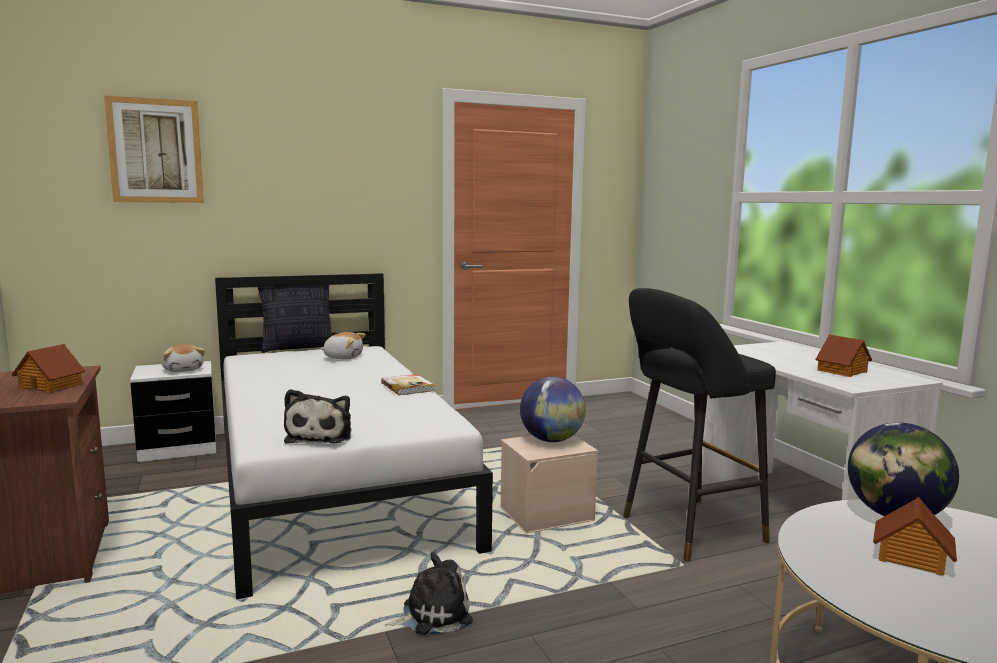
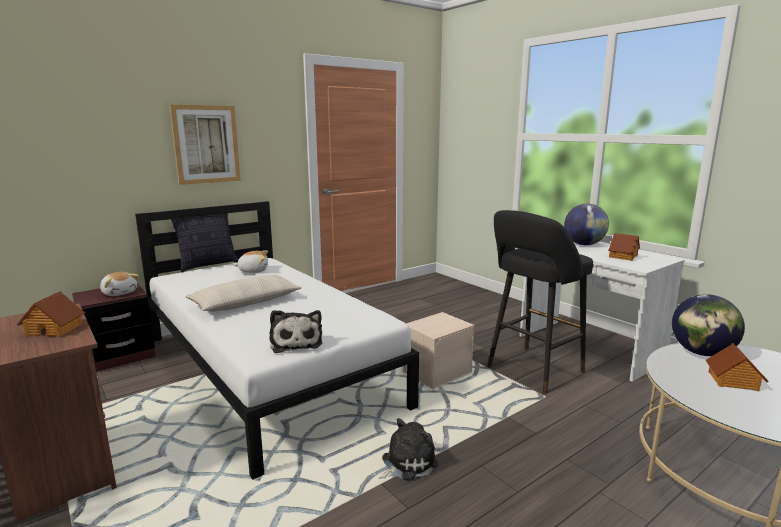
camera: 15 degrees left, 5 degrees up
(155, 151) = (72, 107): picture -> picture (206, 144)
(178, 448) = (119, 357): white nightstand -> brown nightstand
(303, 390) = (246, 303): none -> beige pillow
(408, 387) = (325, 292): book -> none
(551, 440) = (438, 320): globe -> globe (584, 244)

